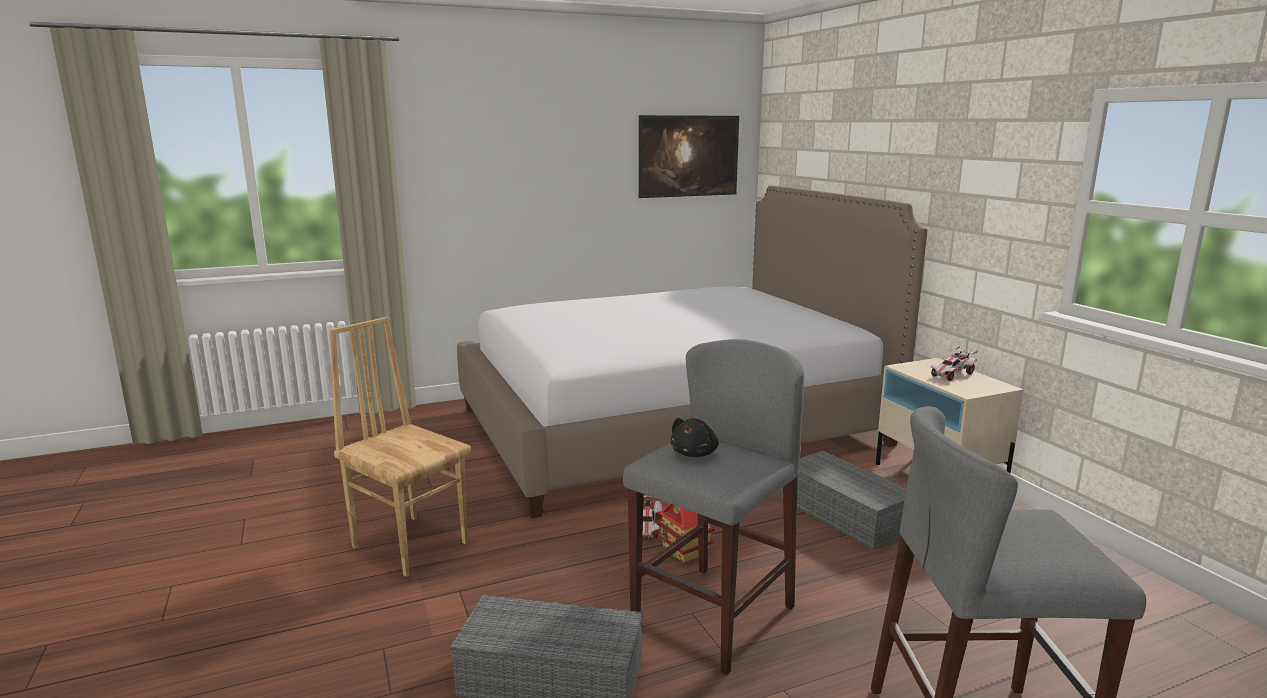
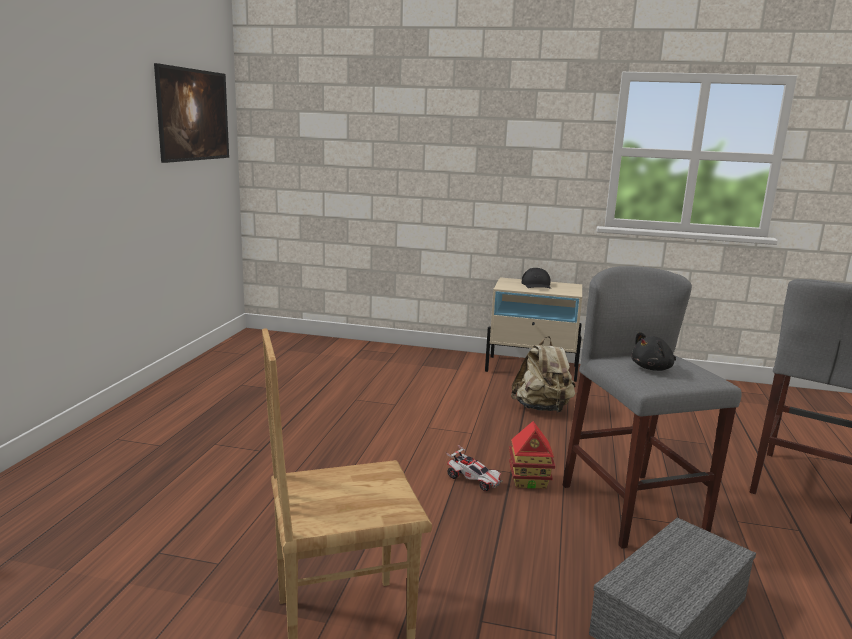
camera: 55 degrees left, 0 degrees up
(671, 426) = (309, 400): bed -> none
(695, 453) = (653, 368): black plush toy -> black plush toy turned 90 degrees clockwise
(847, 515) = (542, 408): grey storage box -> beige backpack
(952, 375) = (536, 285): toy car -> black cap

